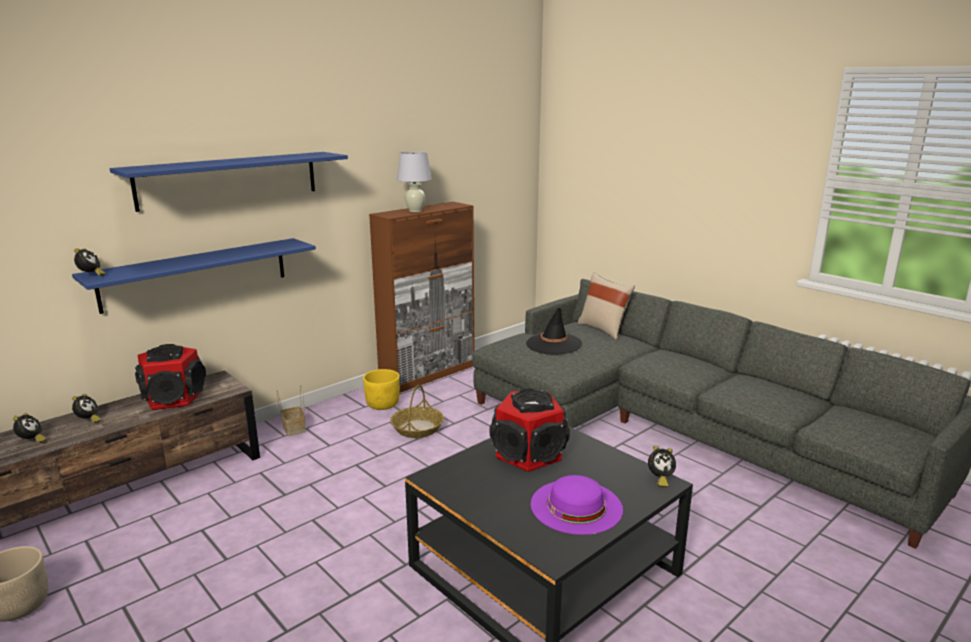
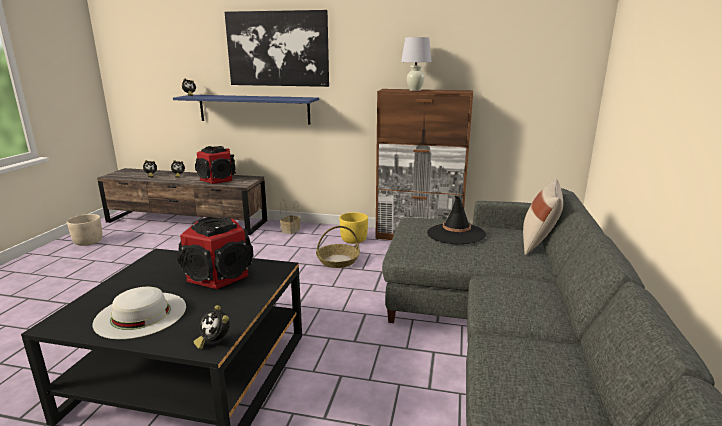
camera: 55 degrees right, 0 degrees up
(230, 179) = (278, 49): blue shelf -> picture
(576, 506) = (141, 314): purple hat -> white hat

